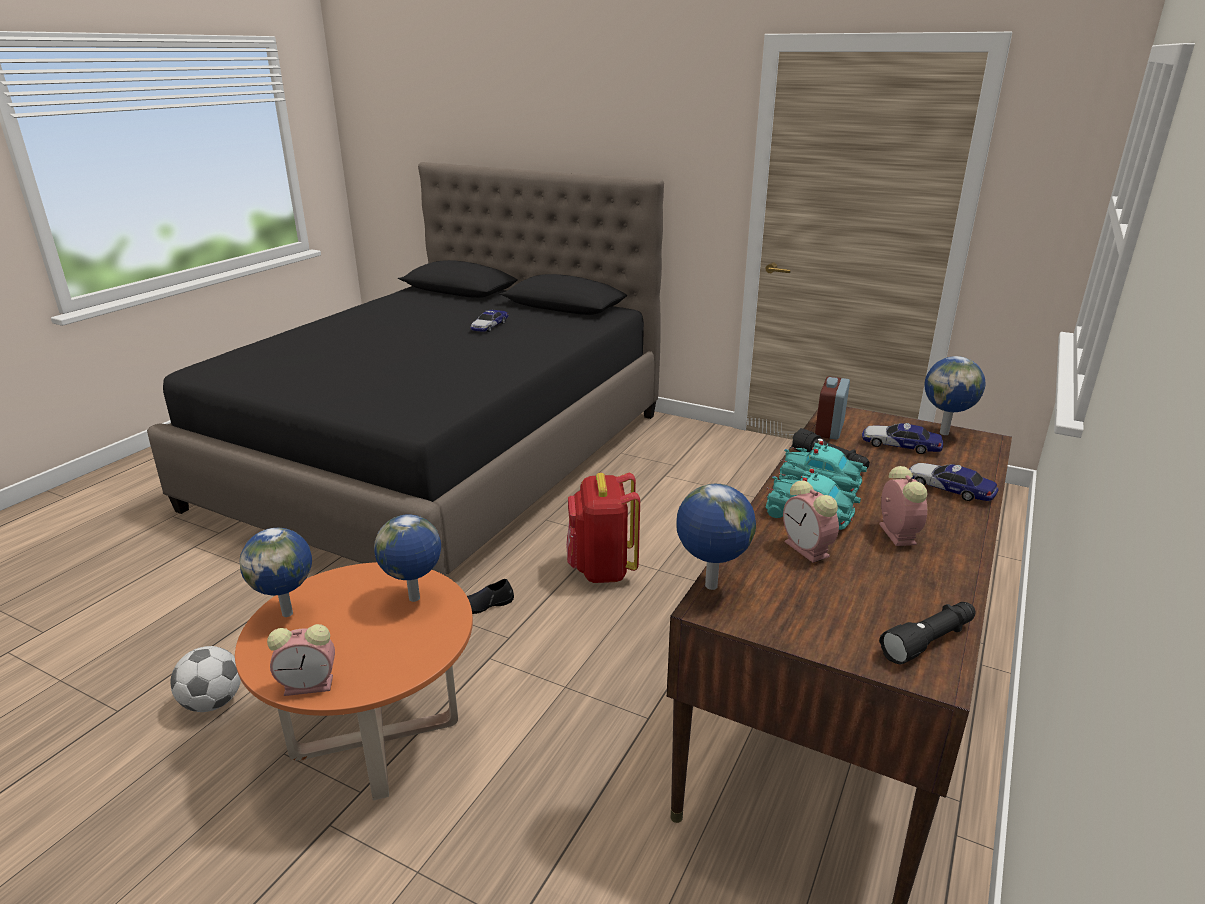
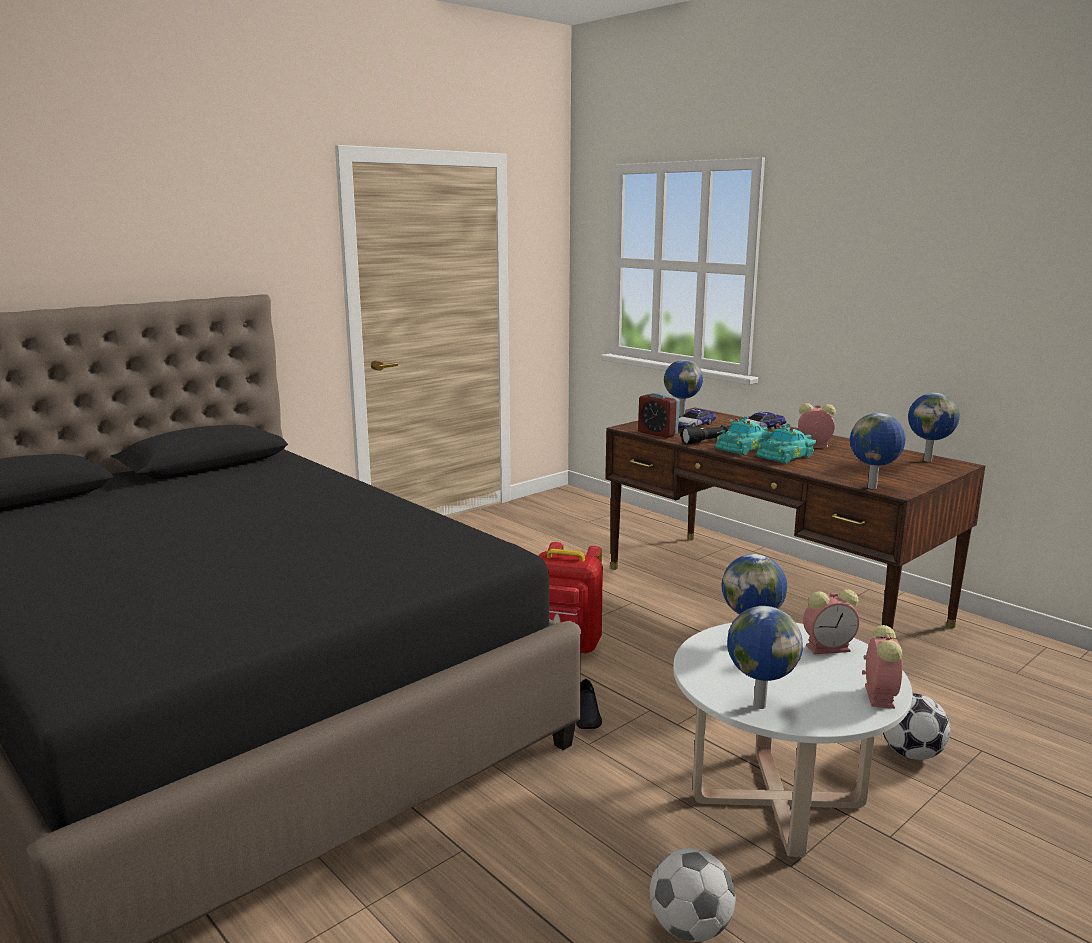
camera: 70 degrees left, 10 degrees down
(376, 738) = (777, 801): orange coffee table -> white coffee table
(487, 846) = (911, 753): none -> football
(489, 326) = (219, 499): toy car -> none
(808, 550) = (830, 463): alarm clock -> alarm clock (829, 648)
(929, 641) = (928, 460): black flashlight -> globe

